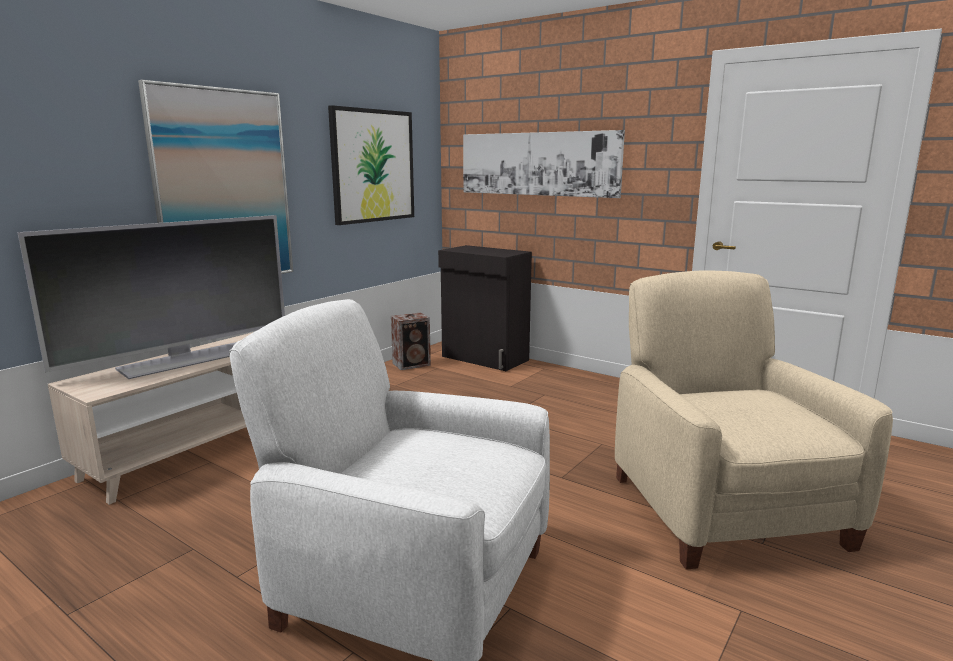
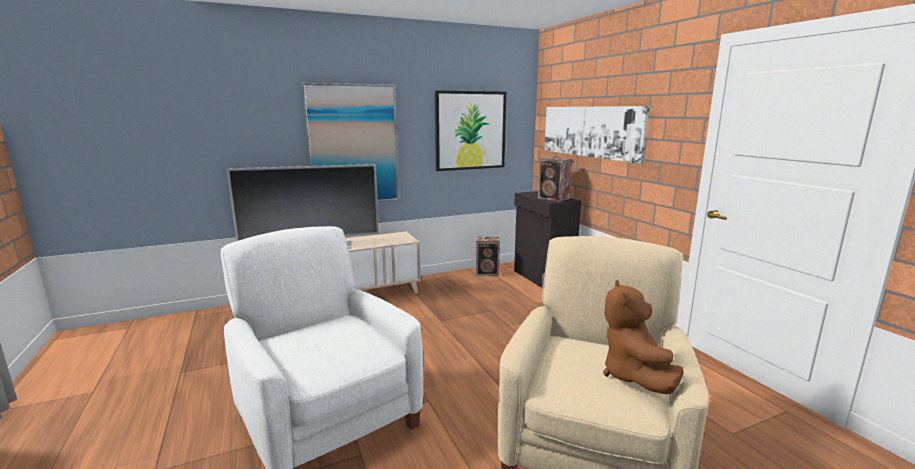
camera: 30 degrees right, 0 degrees up
(499, 252) = (554, 198): none -> speaker
(788, 409) = (634, 376): none -> brown plush toy

